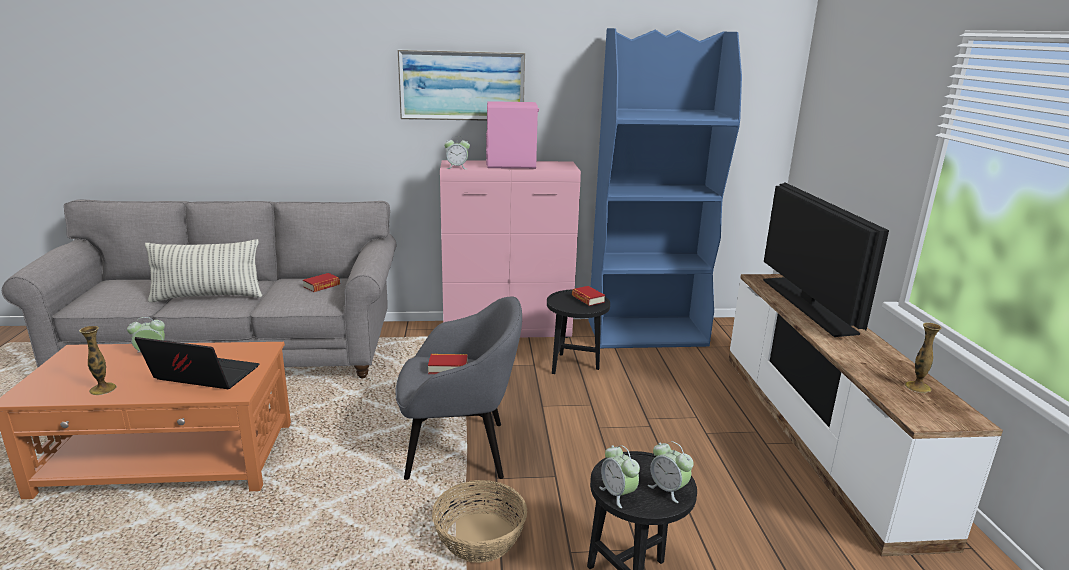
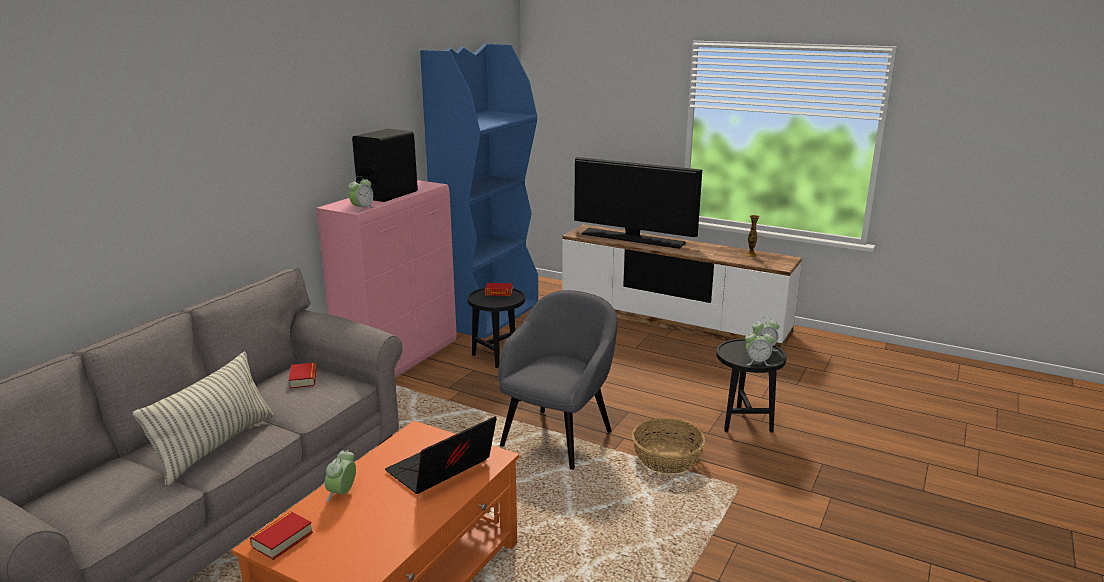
camera: 55 degrees left, 0 degrees up
(102, 389) = (399, 528): vase -> none
(448, 368) = (552, 367): book -> book (282, 539)
(462, 85) = (322, 124): picture -> none
(511, 165) = (388, 194): pink speaker -> black speaker

